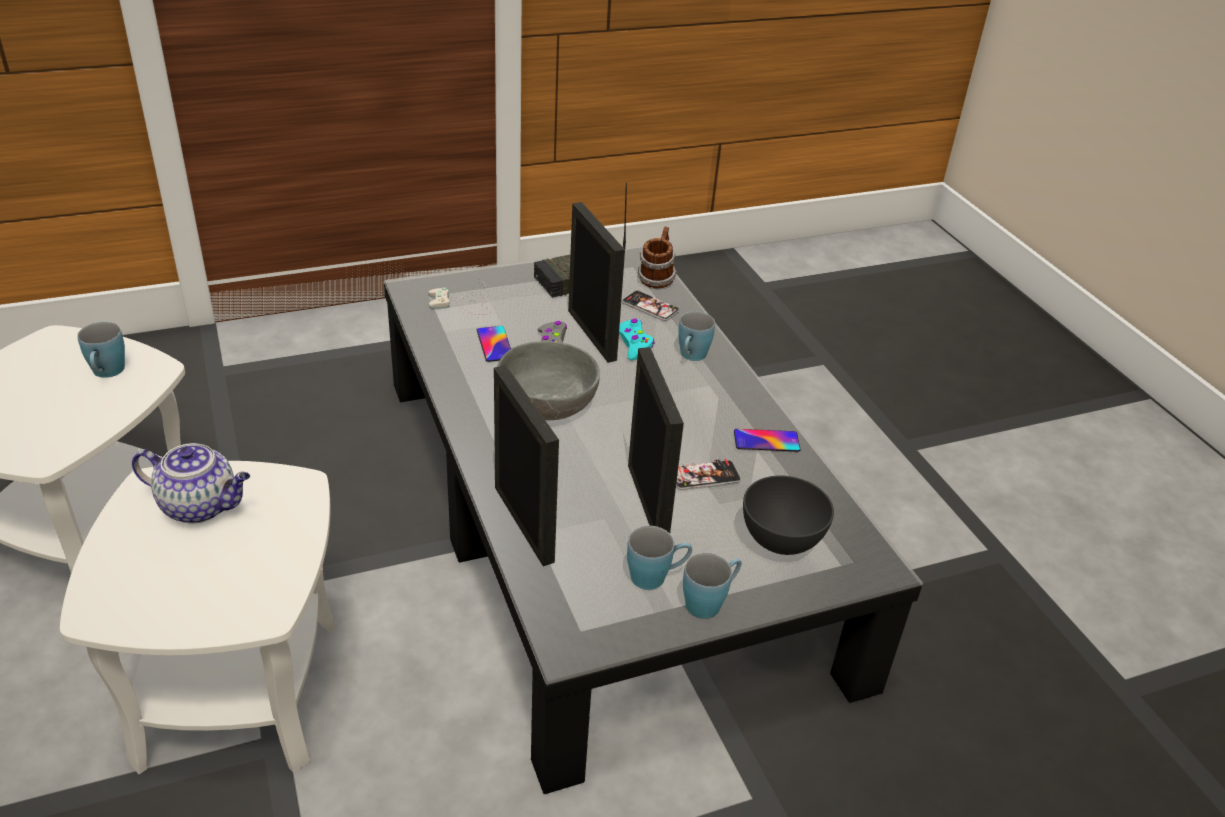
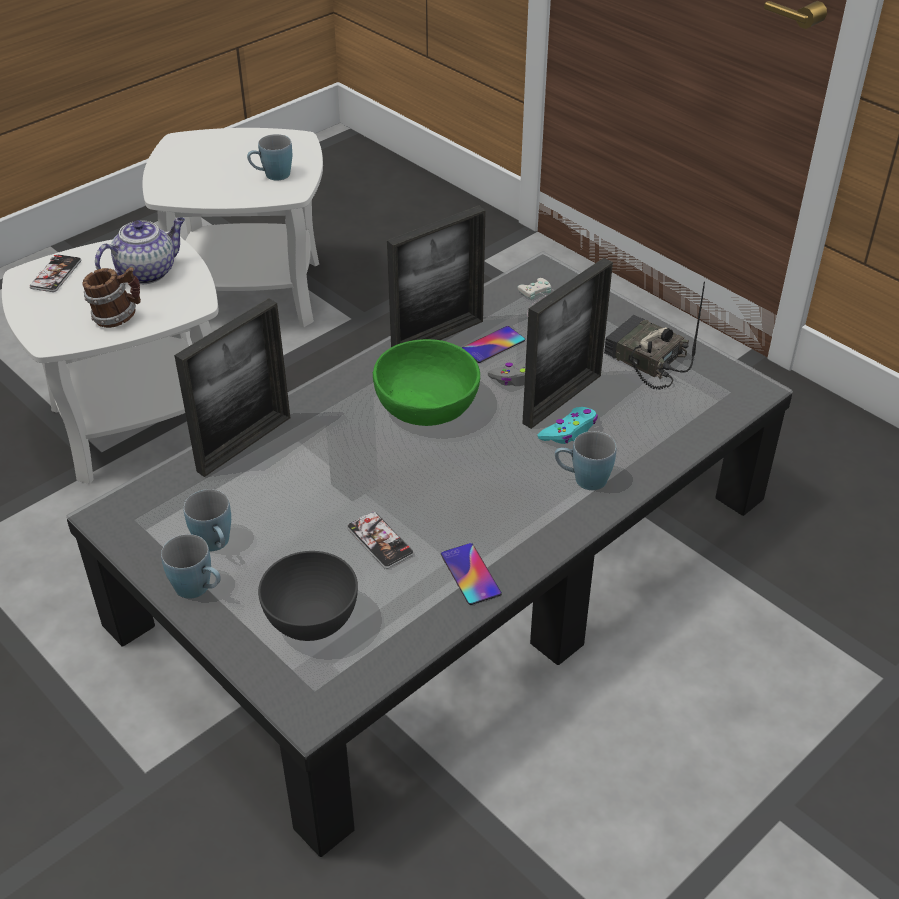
camera: 70 degrees right, 5 degrees up
(201, 506) = (147, 272): teapot -> teapot turned 120 degrees counterclockwise
(548, 401) = (427, 405): grey bowl -> green bowl
(647, 503) = (315, 512): picture frame -> picture frame (437, 337)
(650, 307) = (653, 424): phone -> phone (56, 274)
(656, 279) = (715, 413): mug -> mug (118, 317)

